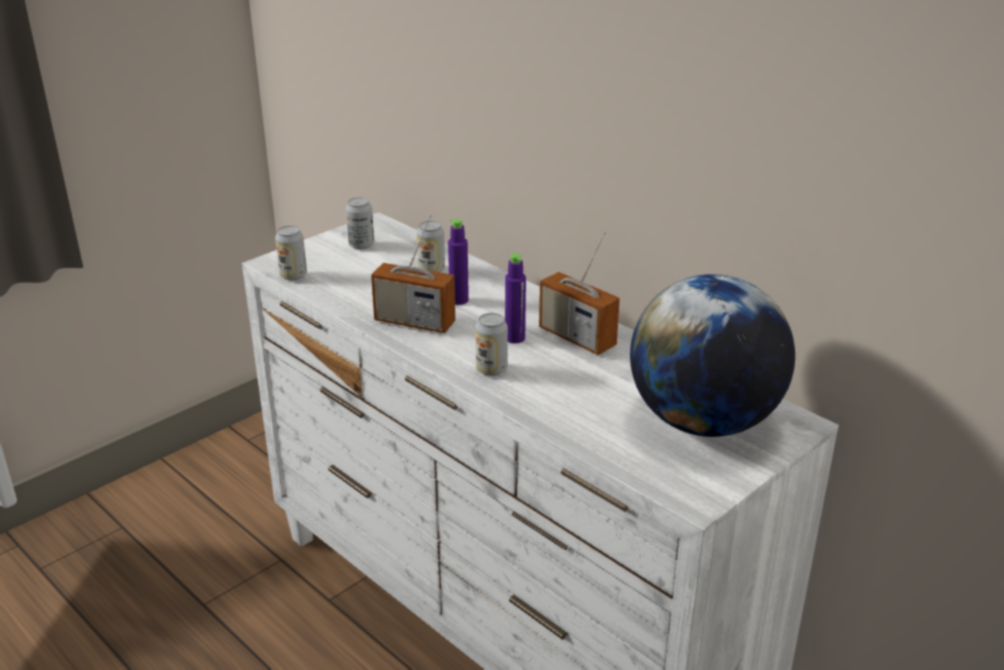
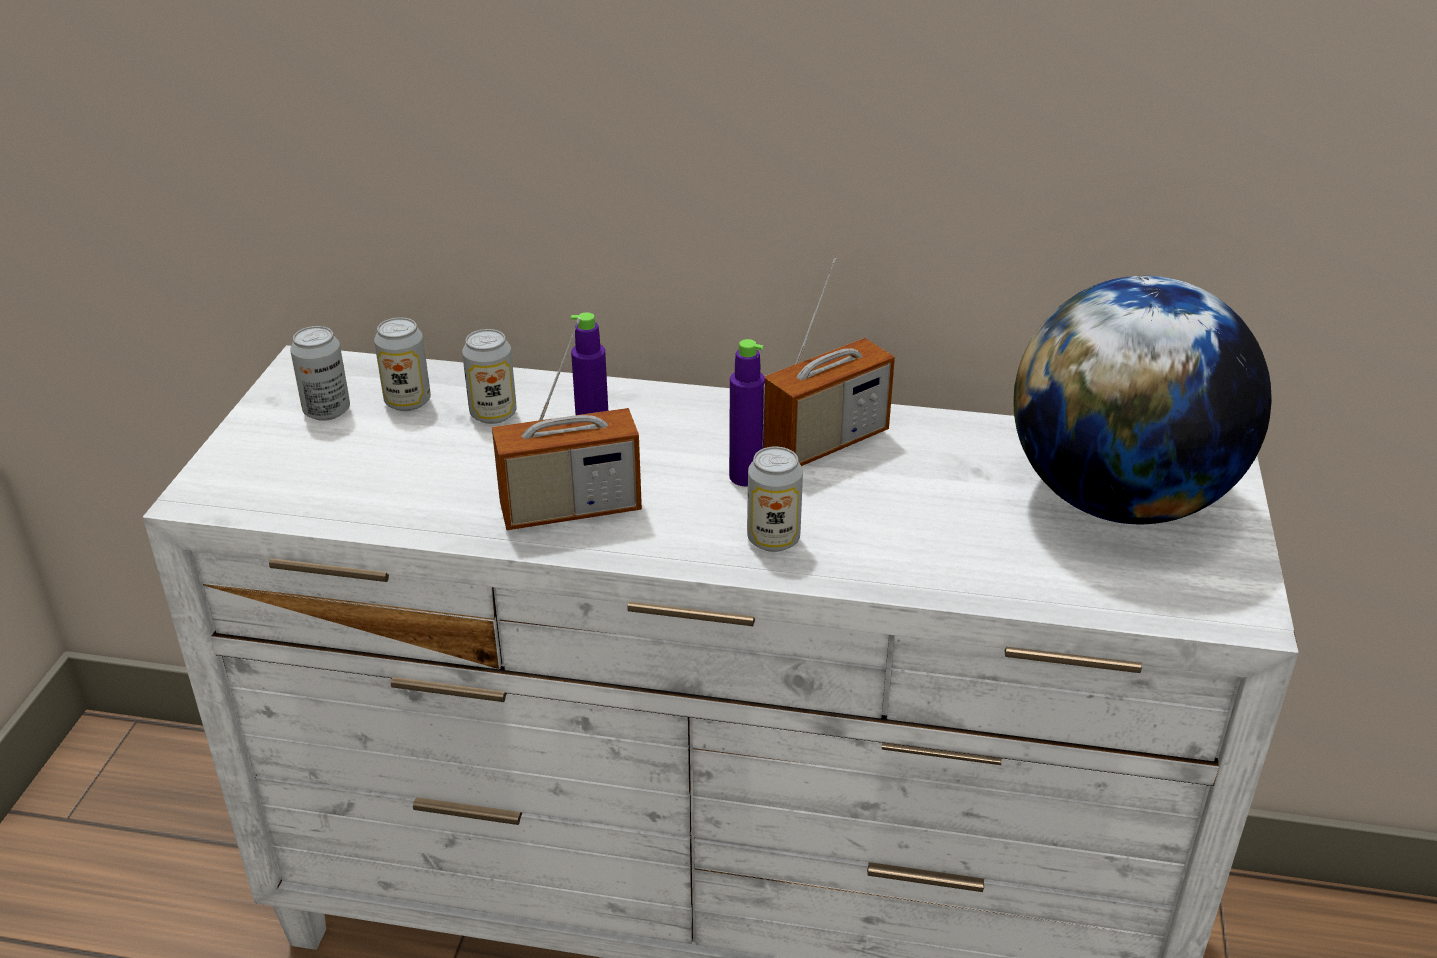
camera: 35 degrees left, 5 degrees up
(293, 275) = (270, 505): can -> can (408, 401)
(577, 337) = (826, 442): radio -> radio turned 45 degrees counterclockwise

